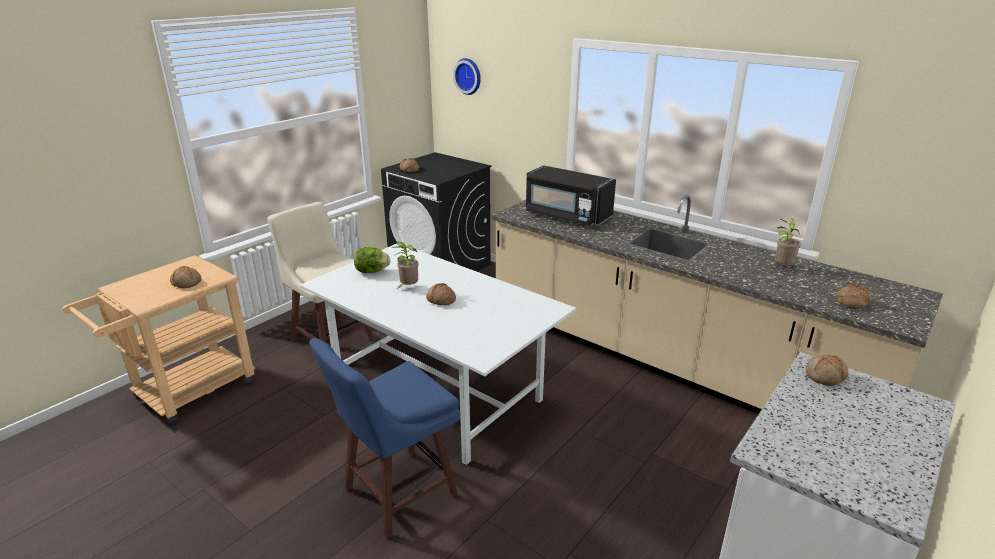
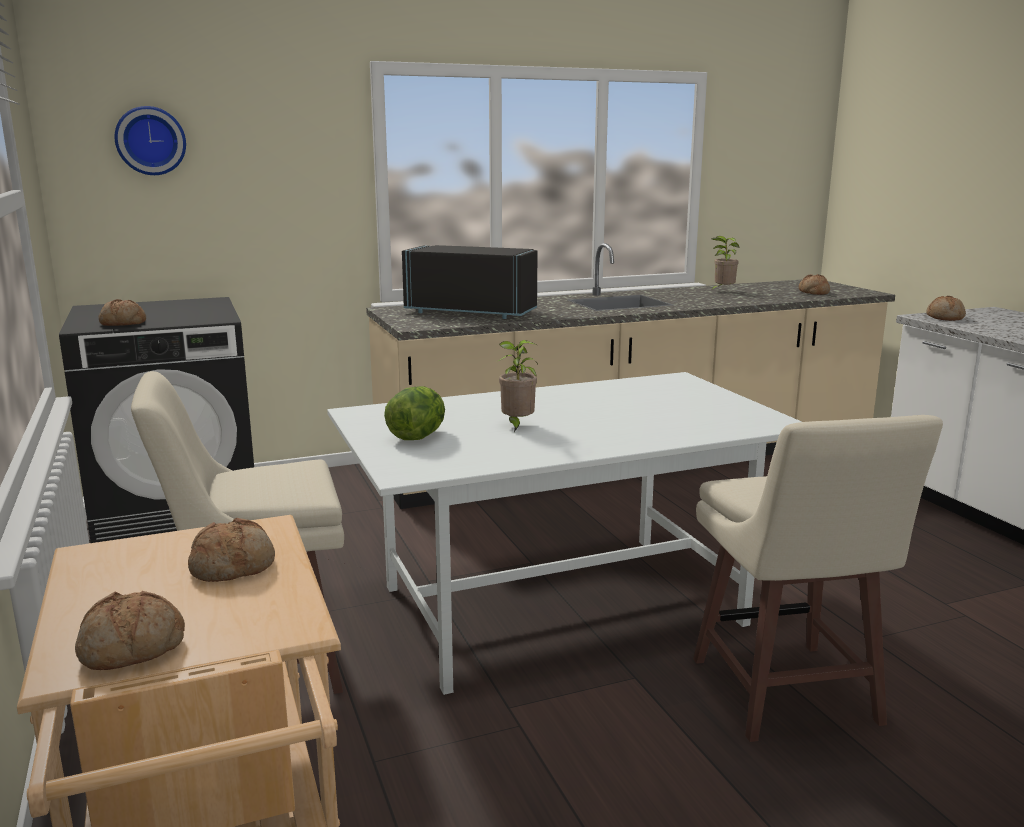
camera: 60 degrees left, 10 degrees down
(397, 493) = (785, 694): blue stool -> beige stool
(441, 300) = (587, 416): bread -> bread (131, 649)
(567, 216) = (472, 312): black microwave -> black microwave turned 135 degrees counterclockwise

